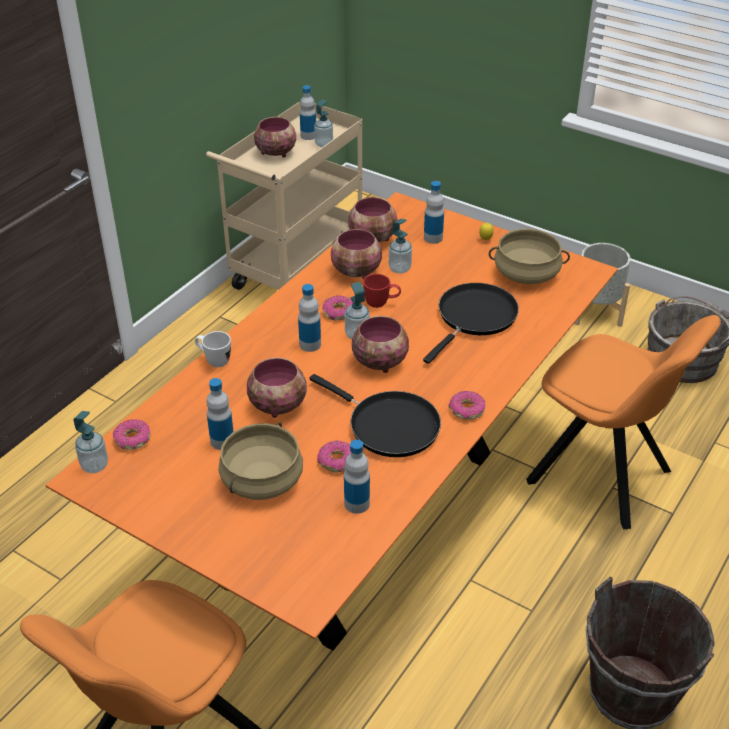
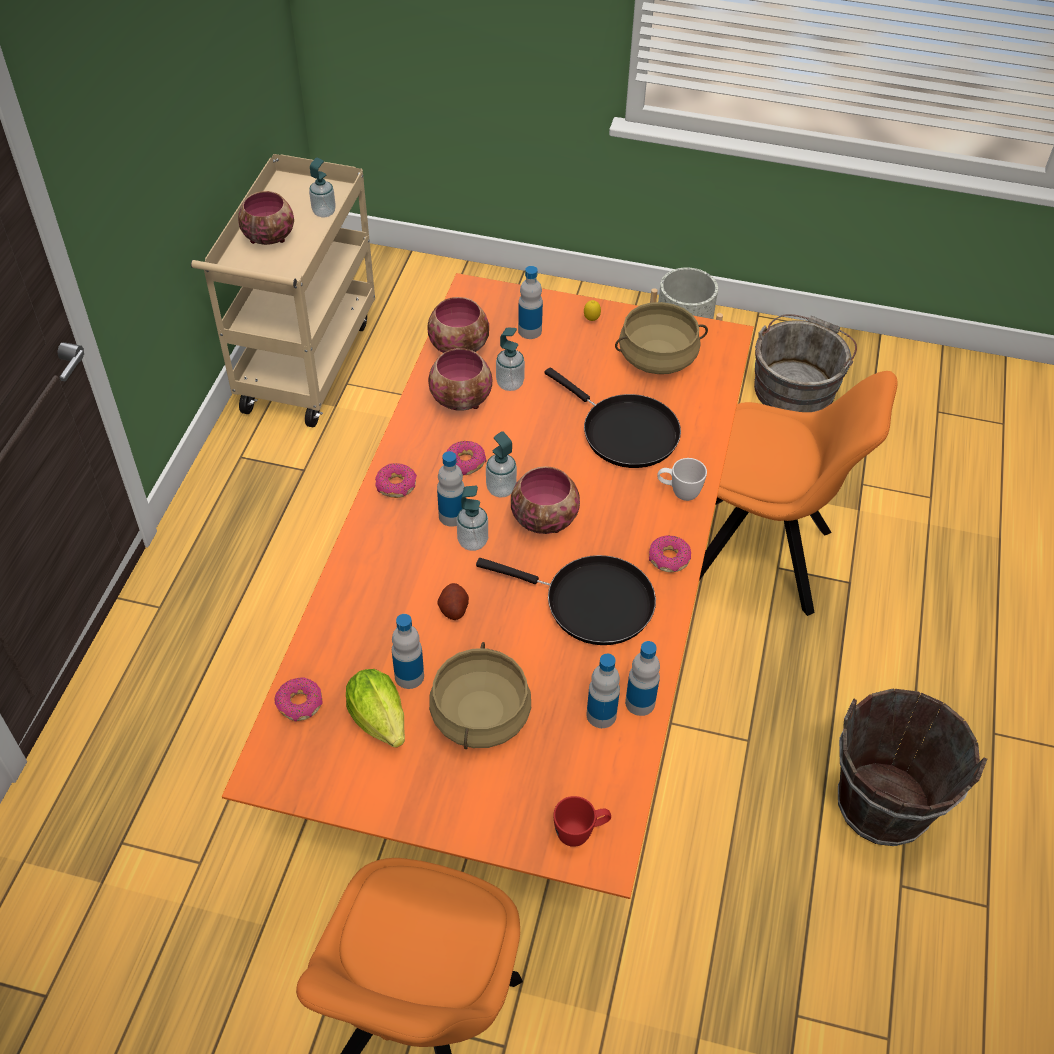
camera: 20 degrees left, 10 degrees up
(94, 466) = (270, 753): soap dispenser -> soap dispenser (472, 541)
(185, 467) = (381, 724): none -> lettuce
(214, 360) = (346, 567): white mug -> white mug (679, 492)
(279, 405) = (453, 609): bowl -> potato
(308, 136) = (299, 203): bottle -> bottle (640, 702)
(337, 461) = (554, 666): donut -> donut (396, 486)
(381, 304) = (510, 438): red mug -> red mug (581, 833)
(474, 318) = (624, 432): black frying pan -> black frying pan turned 120 degrees clockwise

